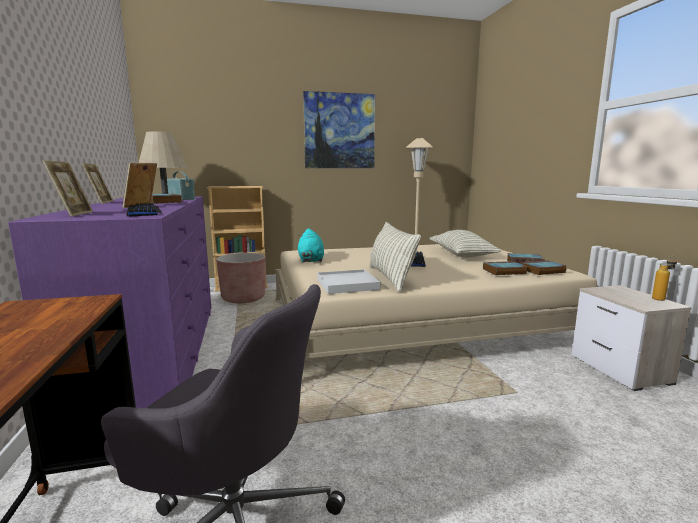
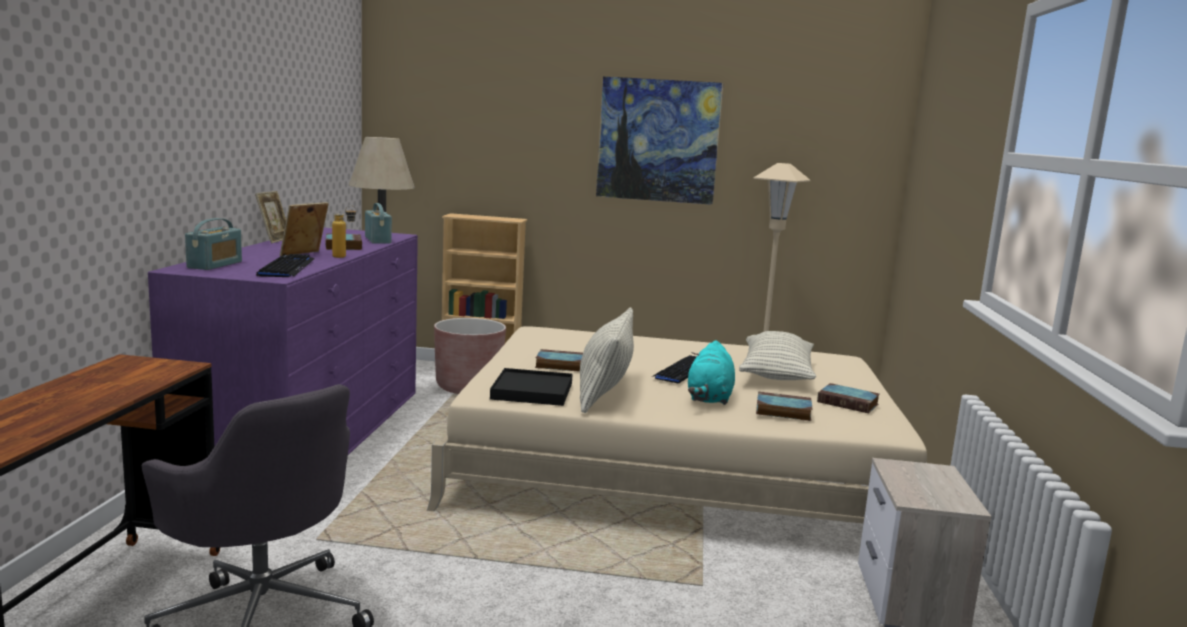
camera: 20 degrees right, 0 degrees up
(73, 214) = (215, 265): picture frame -> radio
(311, 260) = (537, 347): turquoise plush toy -> turquoise plush toy (709, 398)
(347, 284) = (532, 391): white tray -> black tray
(542, 271) = (846, 421): book -> book (559, 365)
(661, 298) = (971, 496): bottle -> bottle (344, 257)

